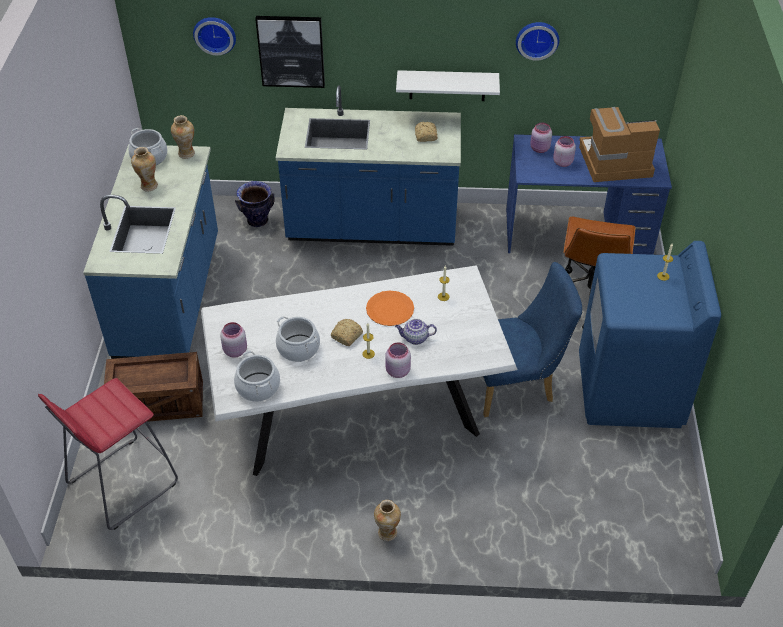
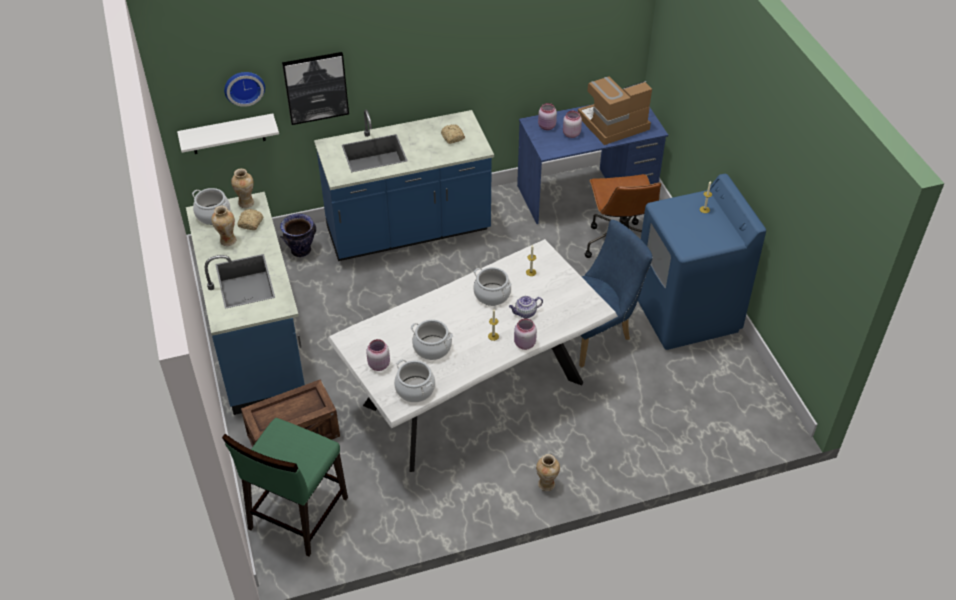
camera: 20 degrees left, 0 degrees up
(121, 483) = (297, 514): red stool -> green chair
(346, 336) = (467, 327): bread -> bread (250, 223)
(389, 309) = (492, 294): orange plate -> cooking pot
(447, 85) = (457, 88): white shelf -> white shelf (228, 134)
(537, 39) = (531, 32): wall clock -> none

